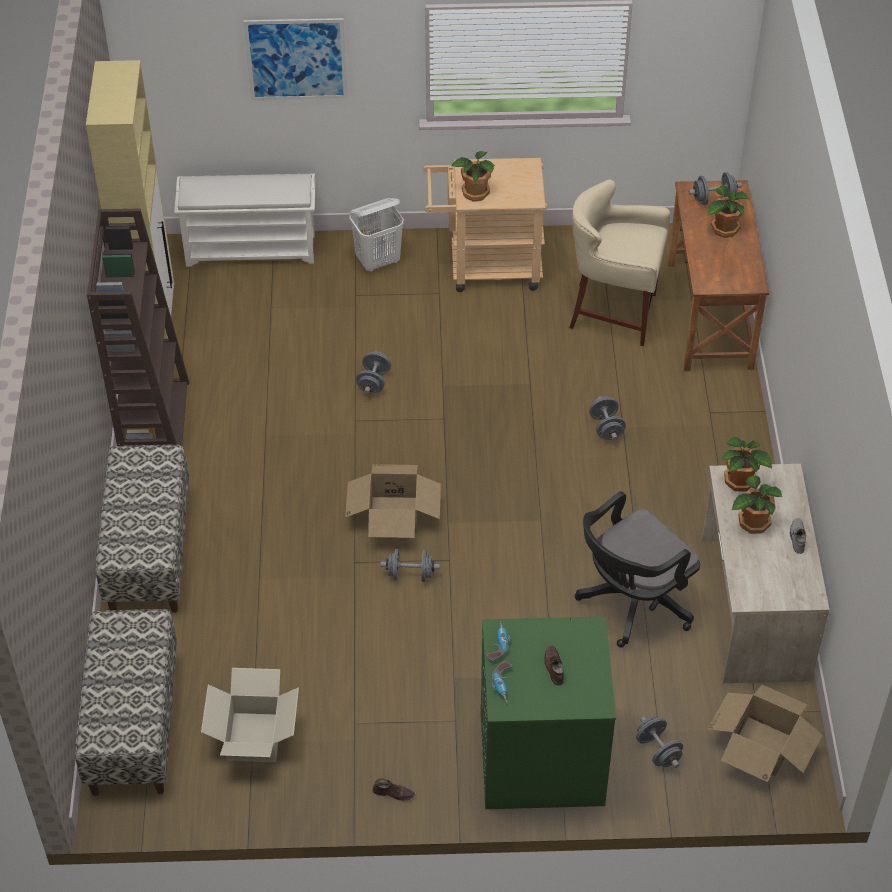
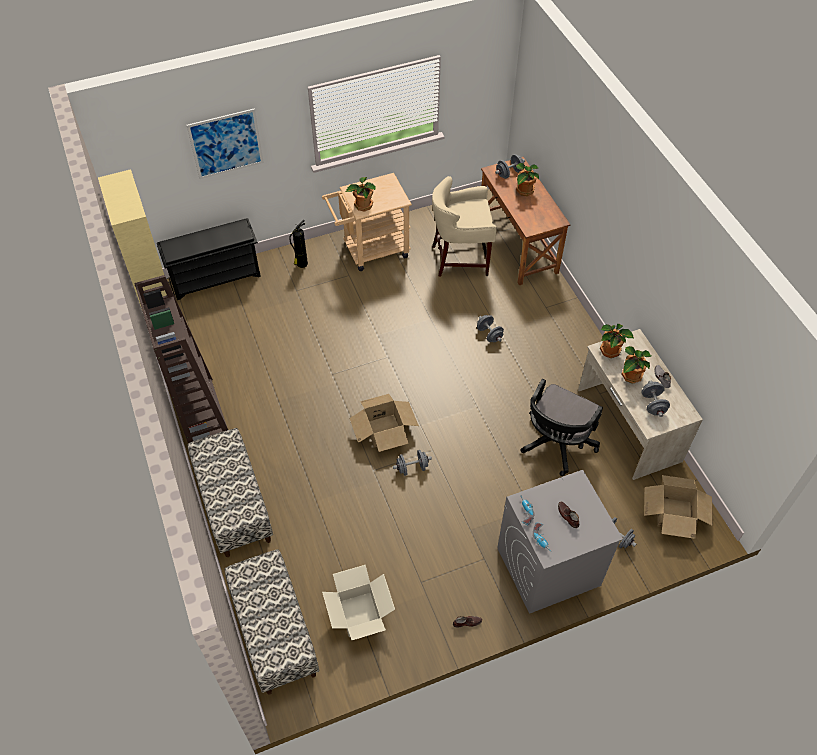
camera: 20 degrees left, 5 degrees up
(252, 249) = (216, 277): white shoe rack -> black shoe rack
(373, 382) = (333, 345): grey dumbbell -> grey dumbbell (653, 404)
(378, 261) = (301, 264): white laundry basket -> fire extinguisher
(540, 759) = (548, 567): green washing machine -> grey washing machine

